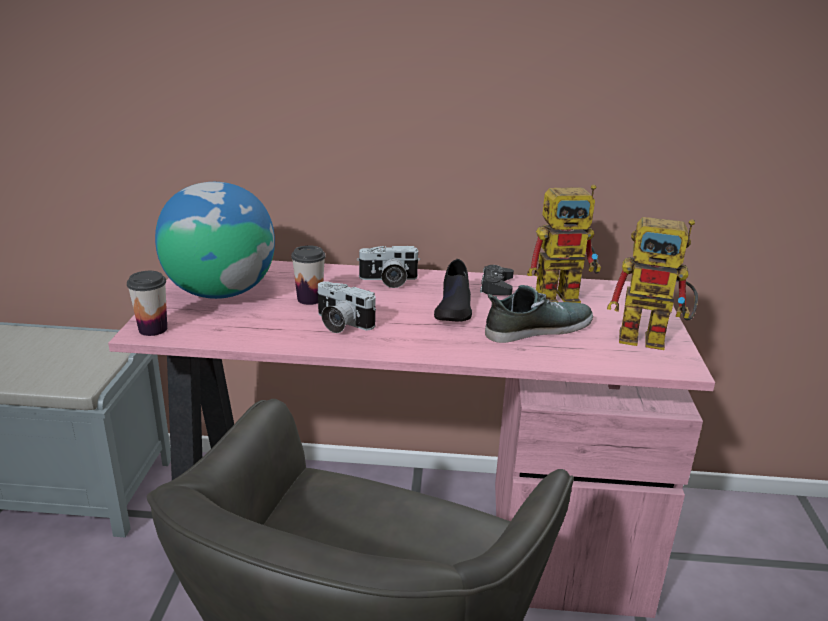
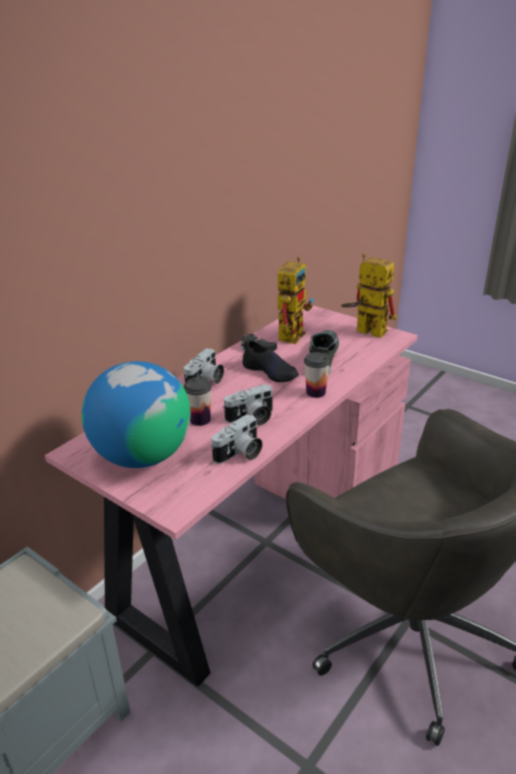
camera: 55 degrees left, 5 degrees up
(153, 329) = (175, 504): cup -> cup (315, 392)
(265, 336) = (240, 454): none -> camera
(653, 339) = (364, 331): toy robot -> toy robot turned 105 degrees counterclockwise

